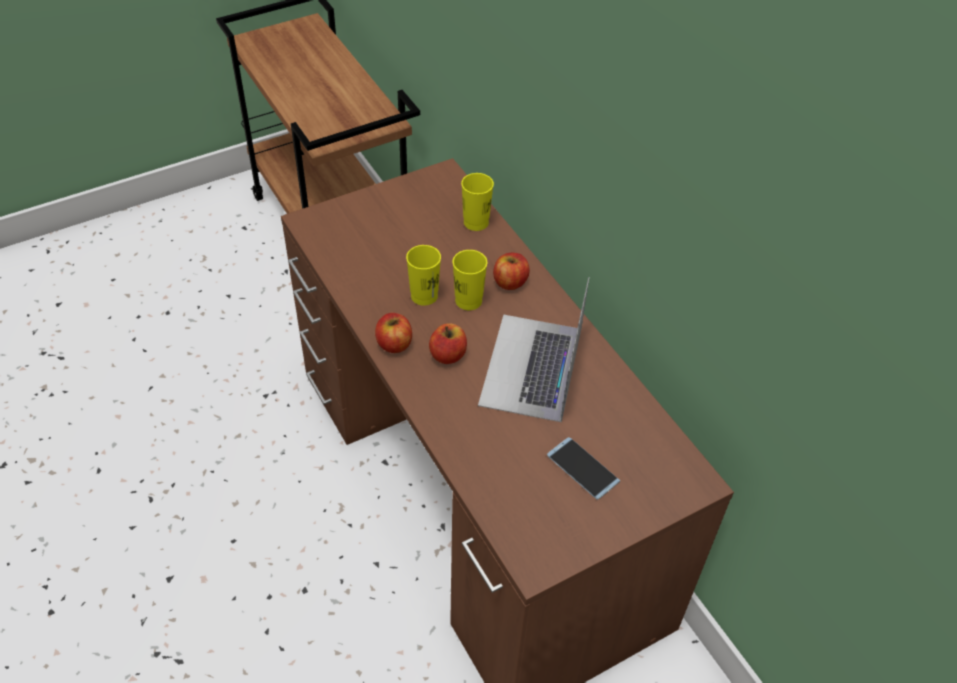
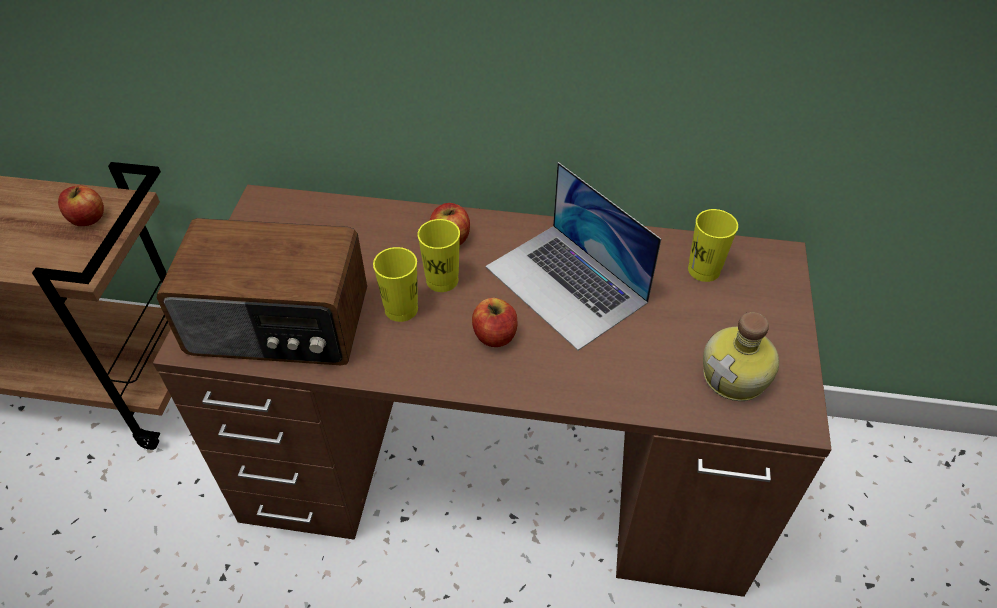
camera: 50 degrees left, 0 degrees up
(357, 248) = (279, 324): none -> radio
(394, 344) = (440, 369): apple -> apple (87, 219)
(476, 222) = (350, 217): yellow cup -> yellow cup (703, 270)
(541, 509) = (736, 377): none -> bottle
(582, 468) = (711, 320): phone -> none

